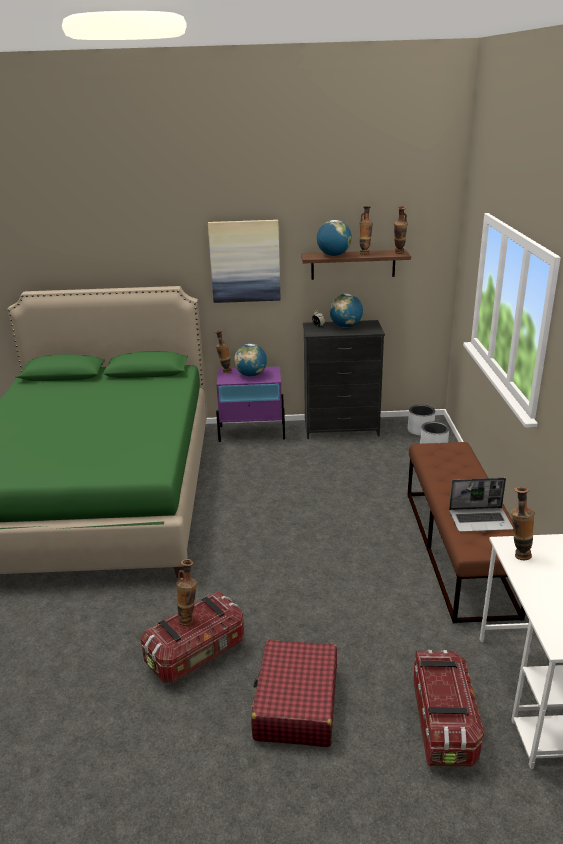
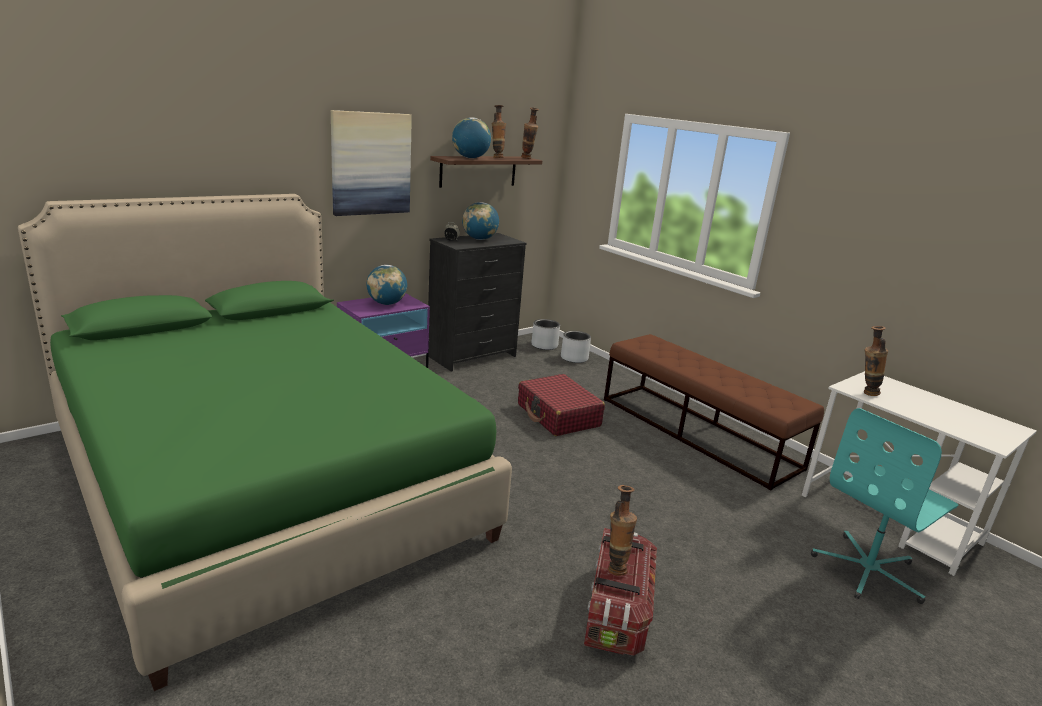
camera: 40 degrees left, 5 degrees down
(224, 371) = (349, 304): vase -> none
(296, 703) = (760, 612): red suitcase -> red suitcase (558, 415)
(443, 723) = (868, 570): storage box -> turquoise office chair
(480, 520) = (753, 388): laptop -> none

